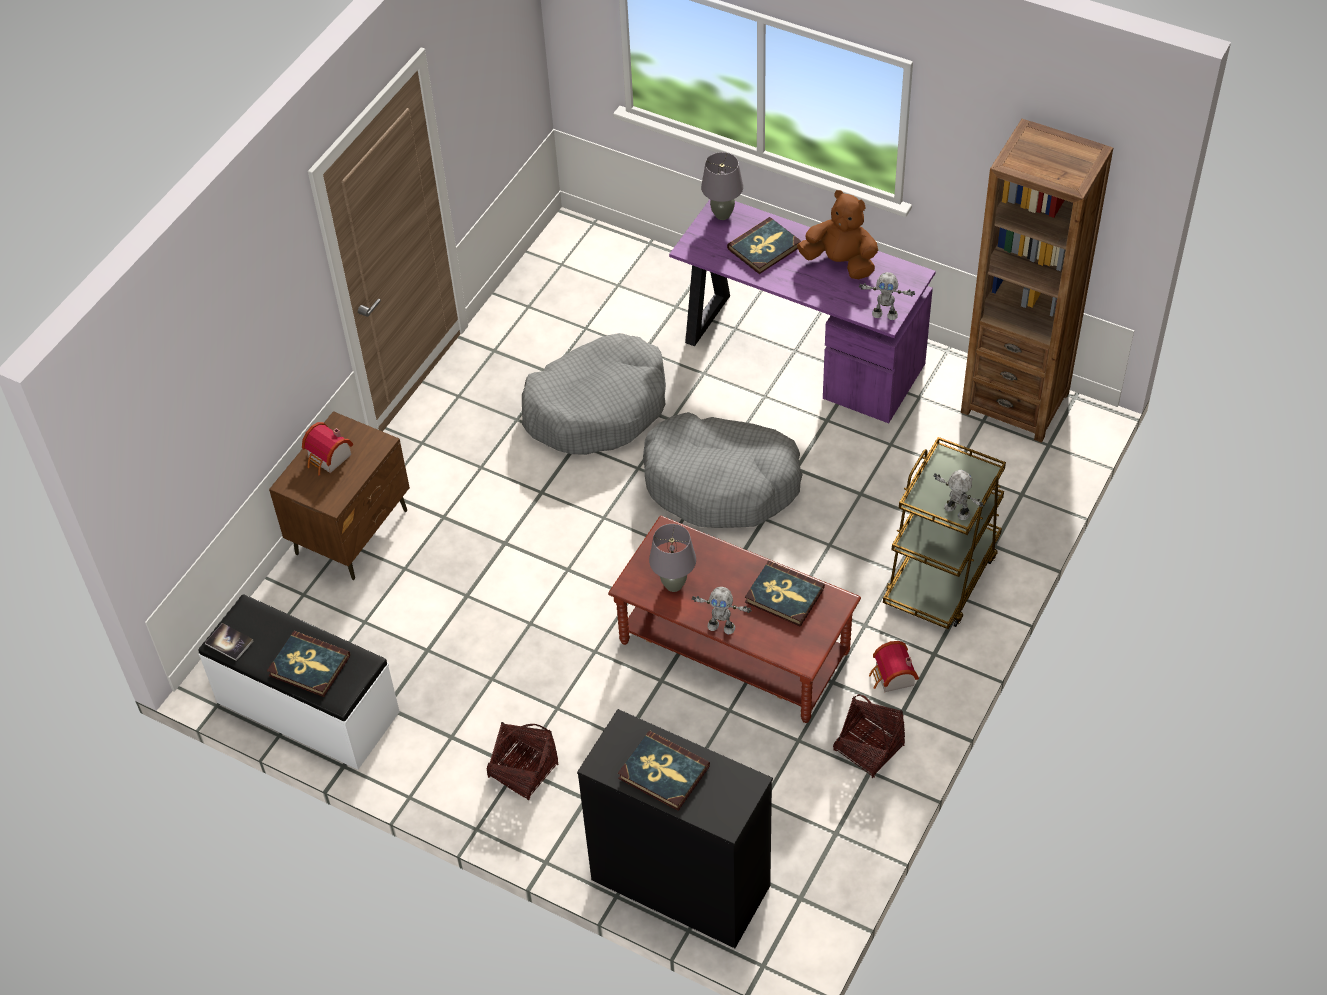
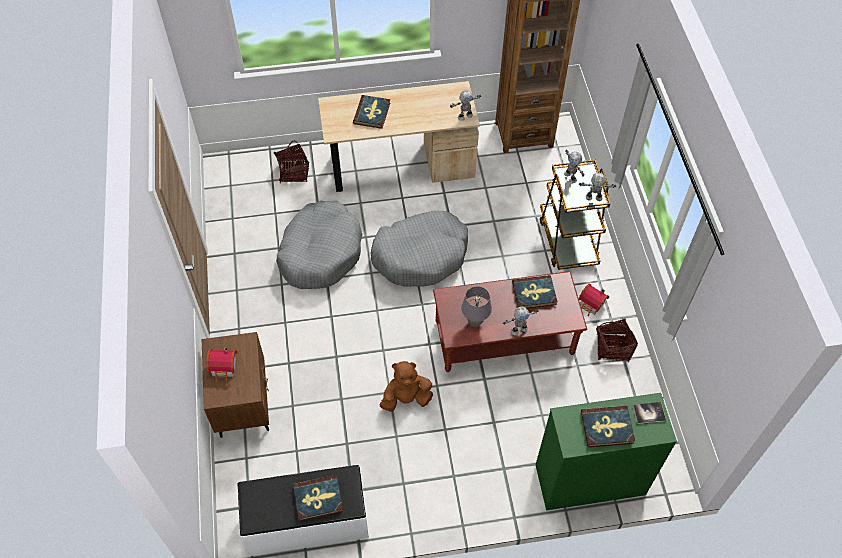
camera: 40 degrees left, 5 degrees up
(229, 642) = (257, 517): book -> book (649, 413)
(523, 770) = (458, 475): basket -> basket (294, 172)
(680, 883) = (589, 480): black dresser -> green dresser
(722, 215) = (333, 107): grey table lamp -> none
(799, 352) = (399, 165): purple desk -> beige desk
(840, 262) = (418, 101): brown plush toy -> brown plush toy (406, 398)
(951, 468) = (571, 177): none -> toy robot

